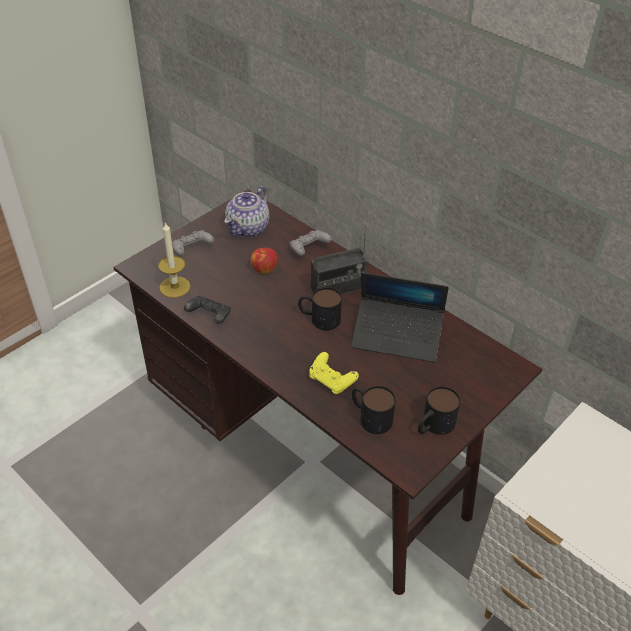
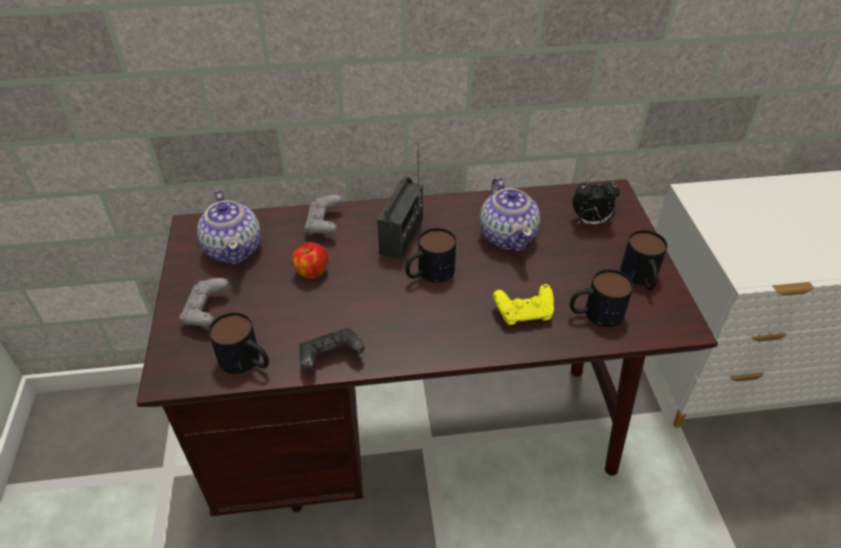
camera: 50 degrees left, 0 degrees up
(175, 287) = (247, 361): candle -> mug
(397, 336) = (508, 235): laptop -> teapot
(462, 371) = (590, 222): none -> alarm clock

